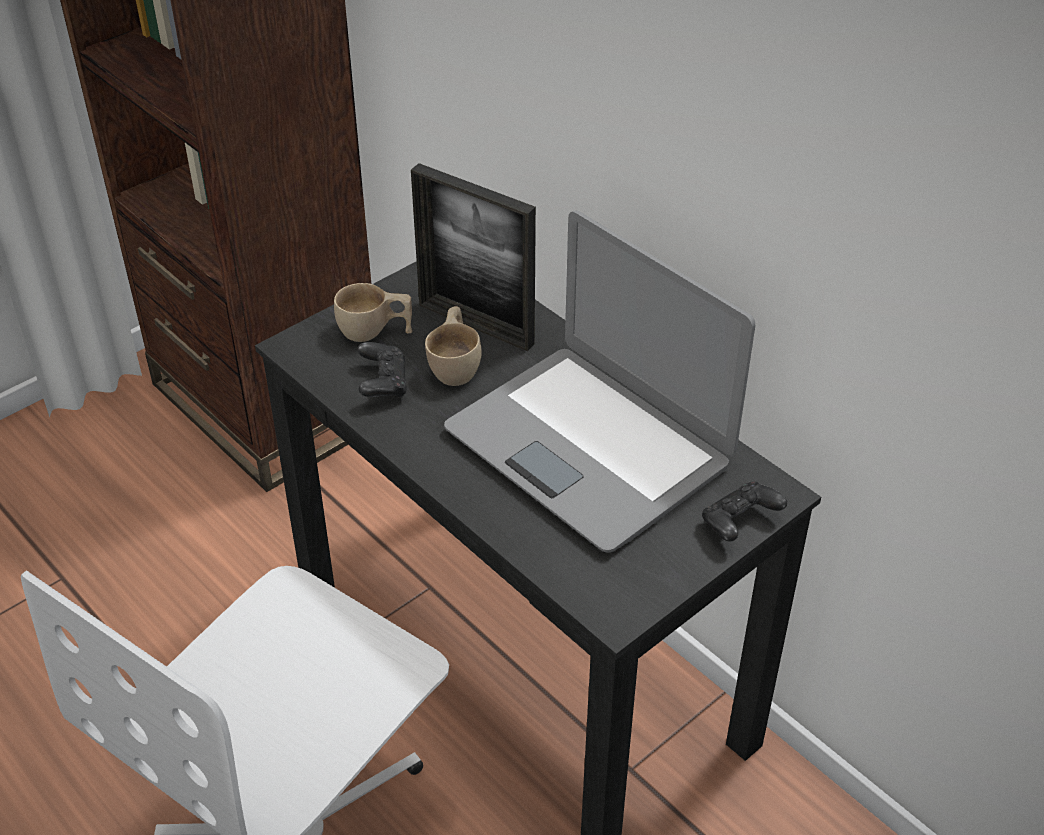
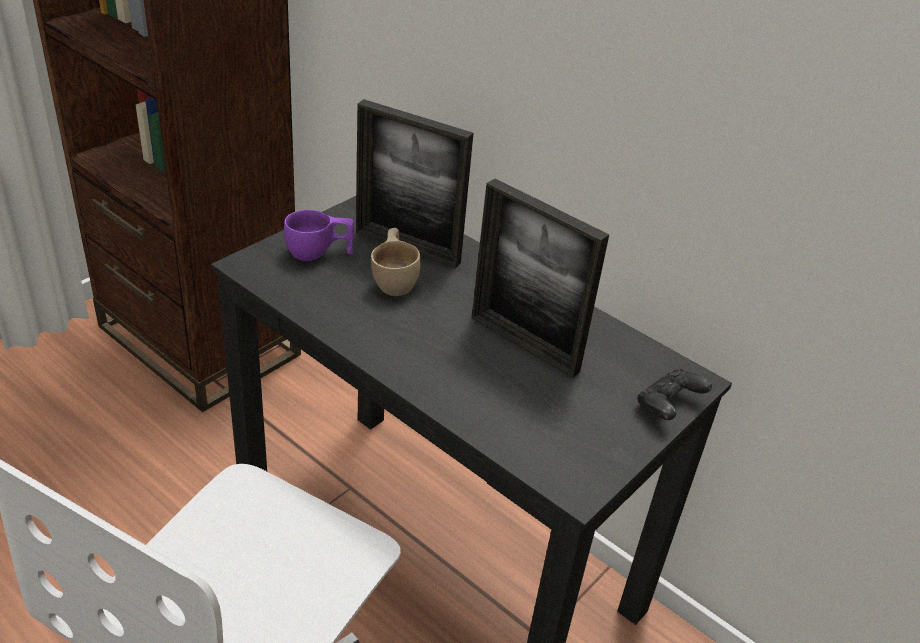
camera: 10 degrees left, 5 degrees down
(375, 332) = (319, 253): beige cup -> purple cup
(383, 384) = (332, 294): black game controller -> none
(589, 446) = (524, 344): laptop -> picture frame

